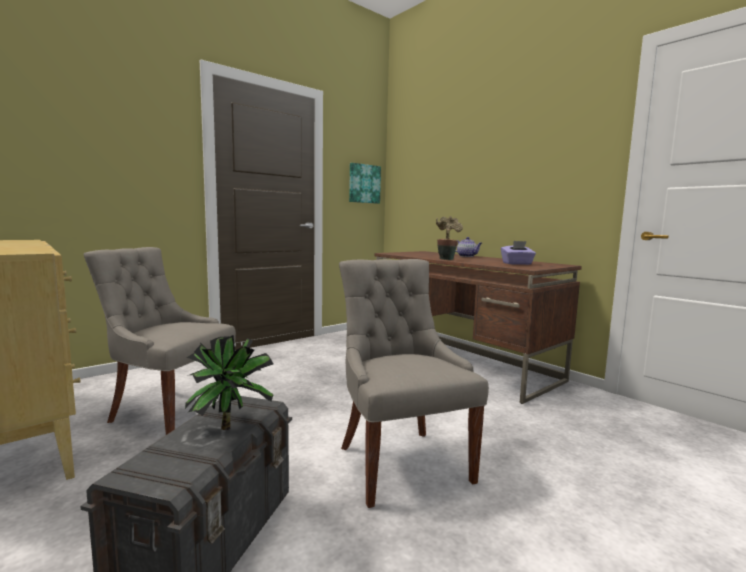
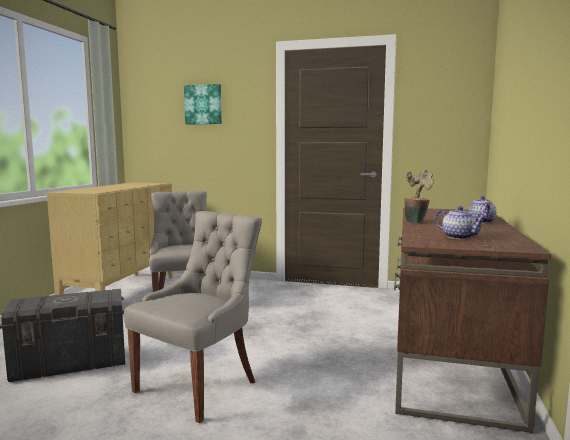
camera: 55 degrees right, 0 degrees up
(230, 425) = (79, 300): potted plant -> none
(364, 183) = (452, 126): picture -> picture (203, 104)
(517, 264) = (459, 237): purple tissue box -> teapot

